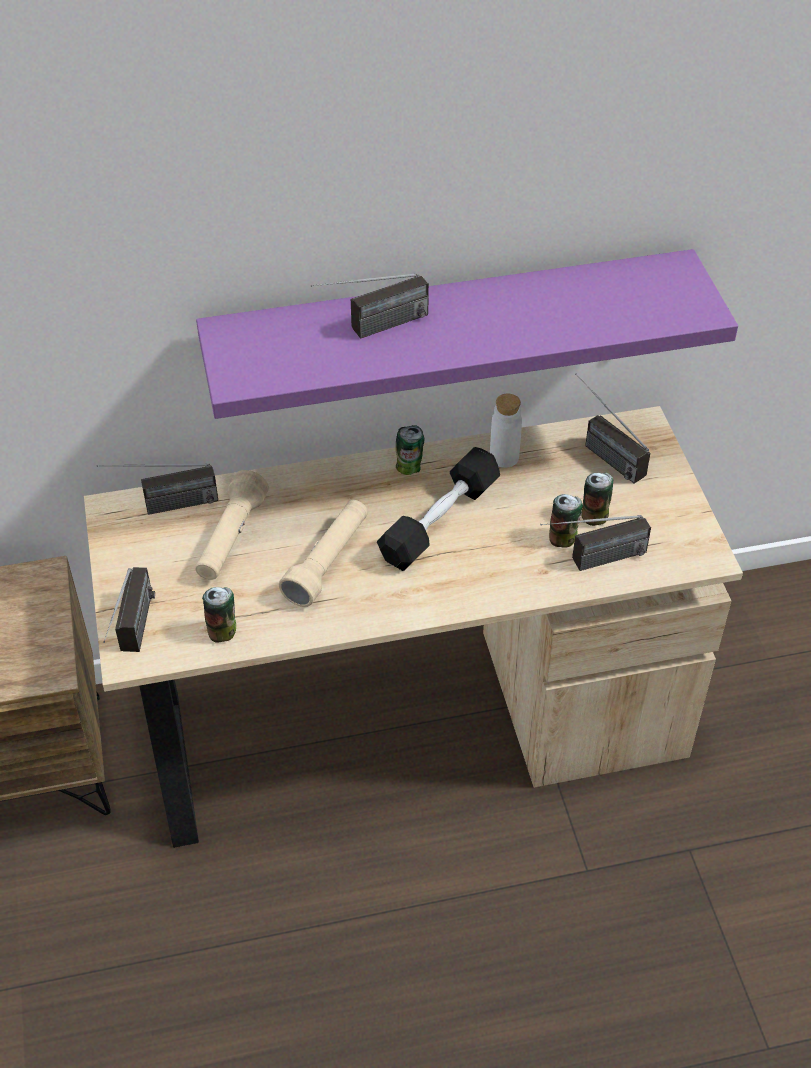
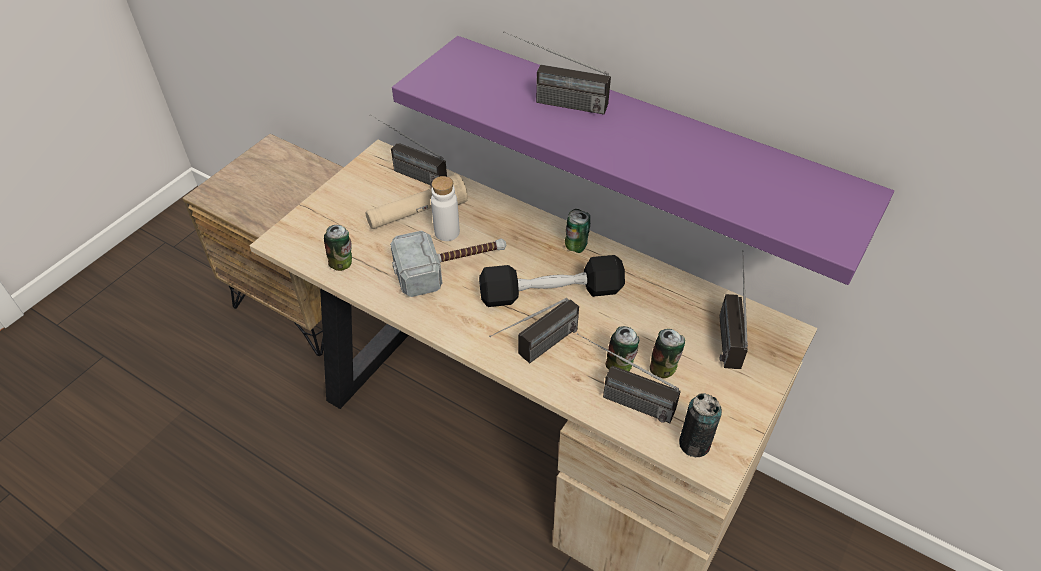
camera: 45 degrees right, 0 degrees up
(135, 638) = (297, 232): radio -> radio (536, 351)
(328, 562) = (451, 267): beige flashlight -> hammer
(504, 457) = (648, 283): white bottle -> white bottle (447, 232)
(678, 554) = (694, 444): none -> can

